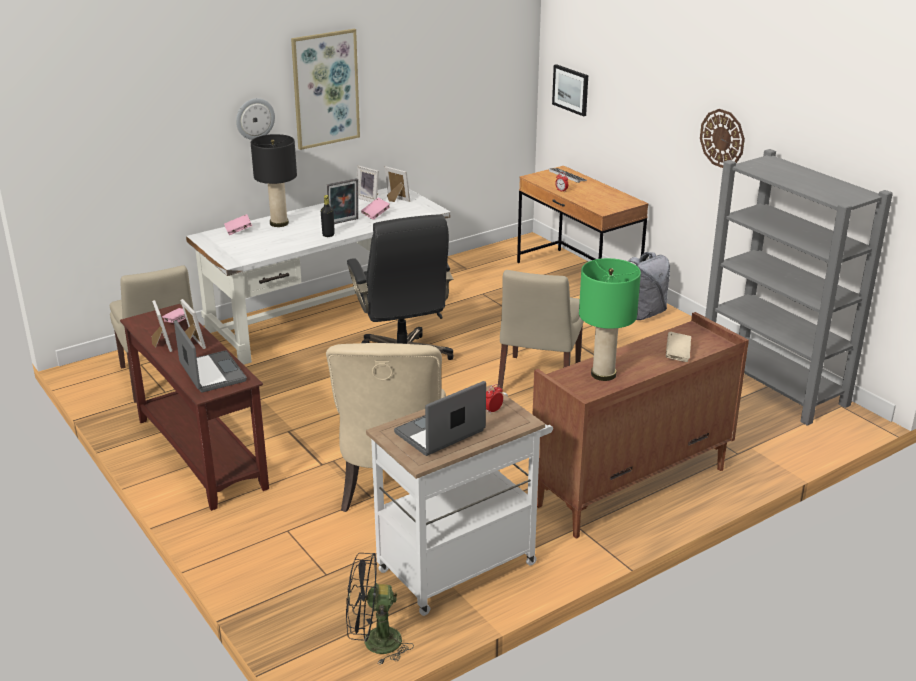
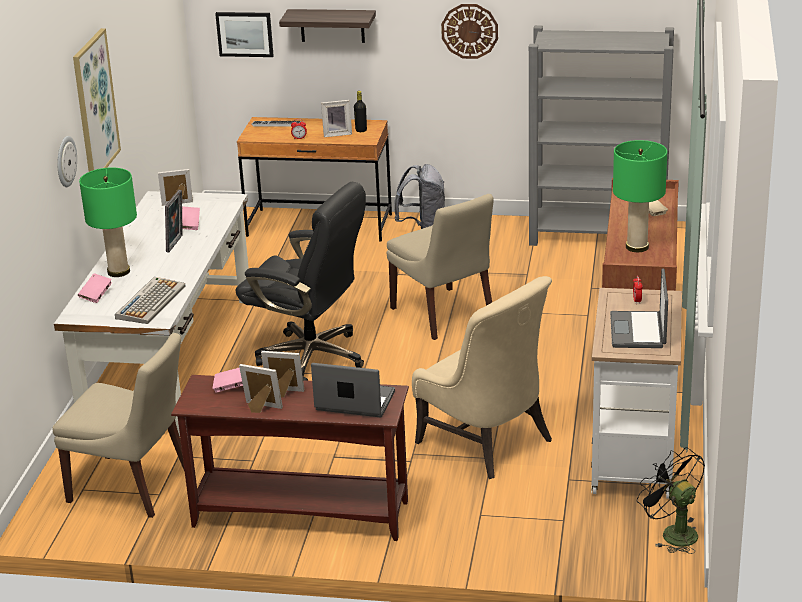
camera: 45 degrees left, 0 degrees up
(253, 249) = (150, 302): none -> keyboard
(279, 223) = (119, 271): black table lamp -> green table lamp
(328, 235) = (189, 259): black bottle -> black bottle (361, 130)
(369, 199) = (150, 215): picture frame -> picture frame (337, 133)
(373, 643) = (672, 533): black fan -> black fan turned 105 degrees clockwise
(626, 100) = (332, 25): none -> shelf

